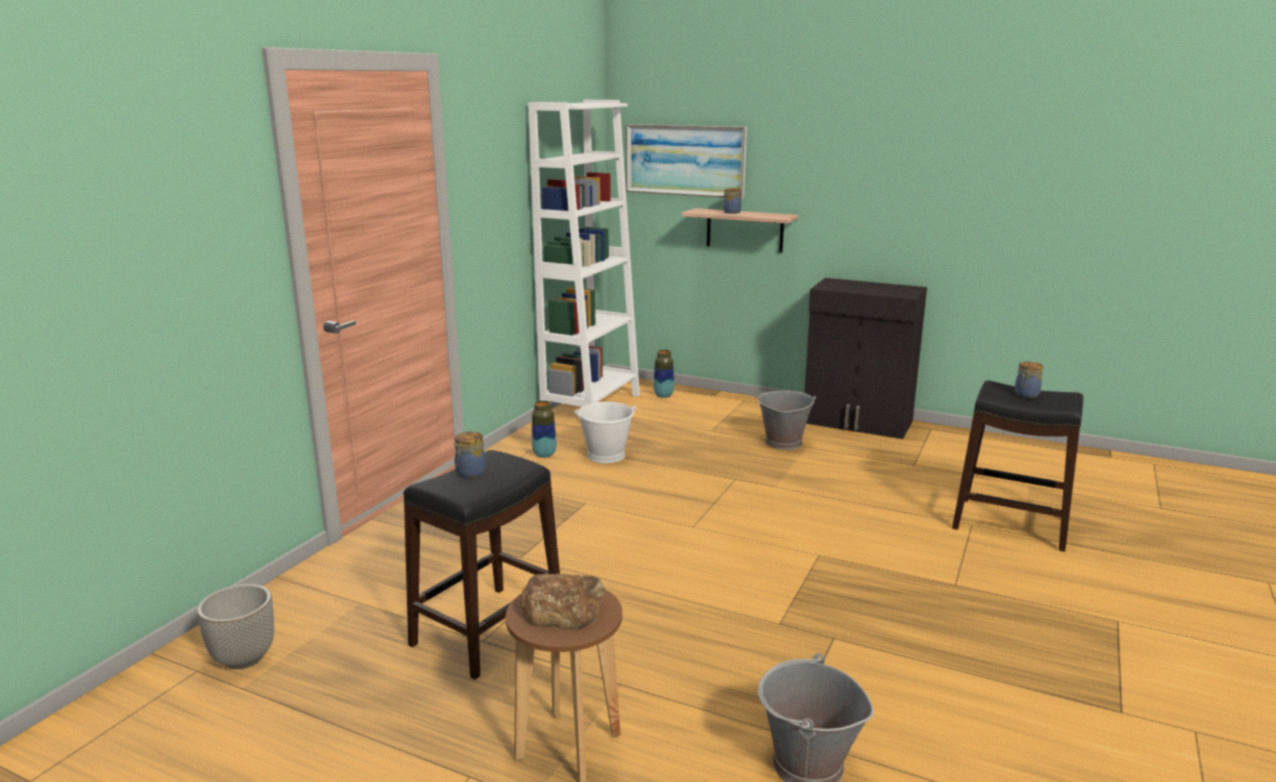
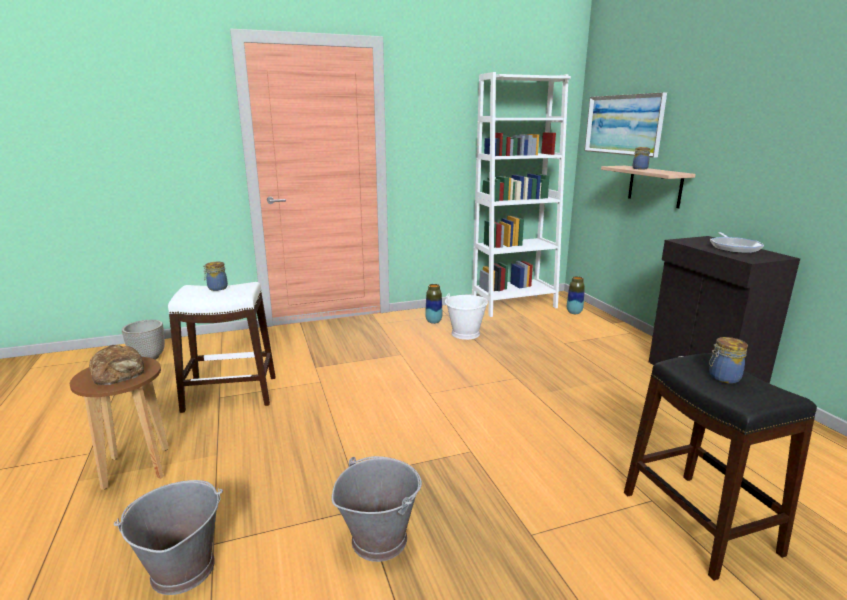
camera: 45 degrees right, 0 degrees up
(487, 630) = (230, 393): black stool -> white stool
(783, 442) = (603, 369): grey bucket -> grey bucket (379, 539)
(872, 286) = (733, 248): none -> frying pan

